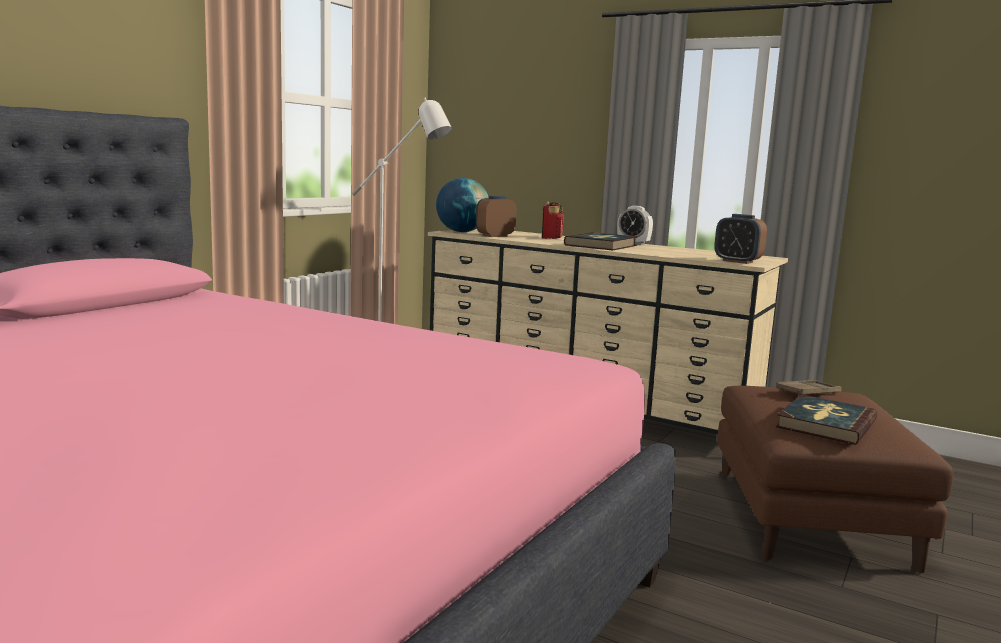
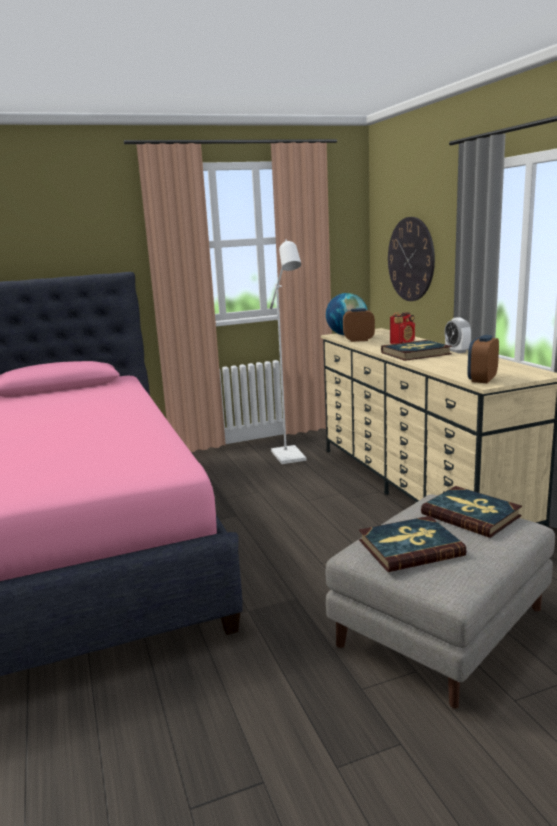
camera: 40 degrees right, 5 degrees up
(511, 145) = (411, 259): none -> wall clock
(737, 261) = (482, 380): alarm clock -> alarm clock turned 45 degrees clockwise
(808, 393) = (471, 515): brown tray -> book
(812, 520) = (441, 629): brown ottoman -> grey ottoman

